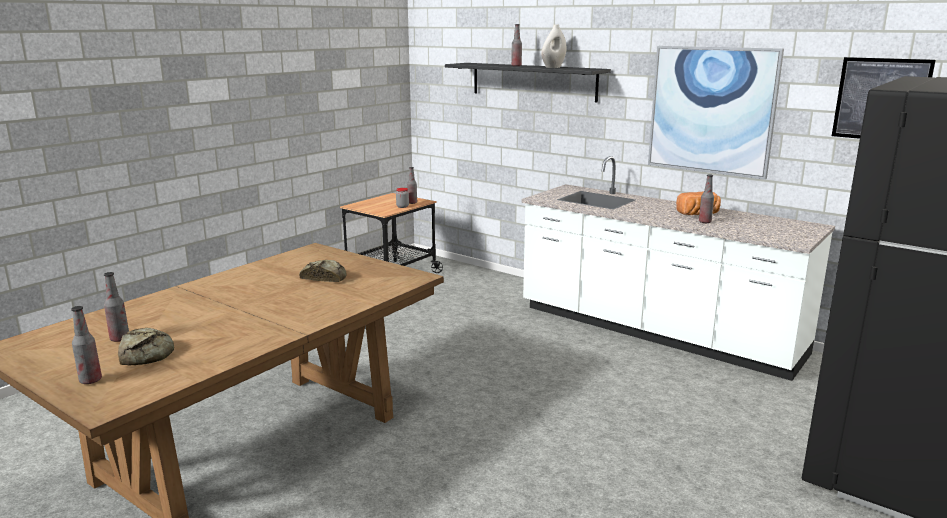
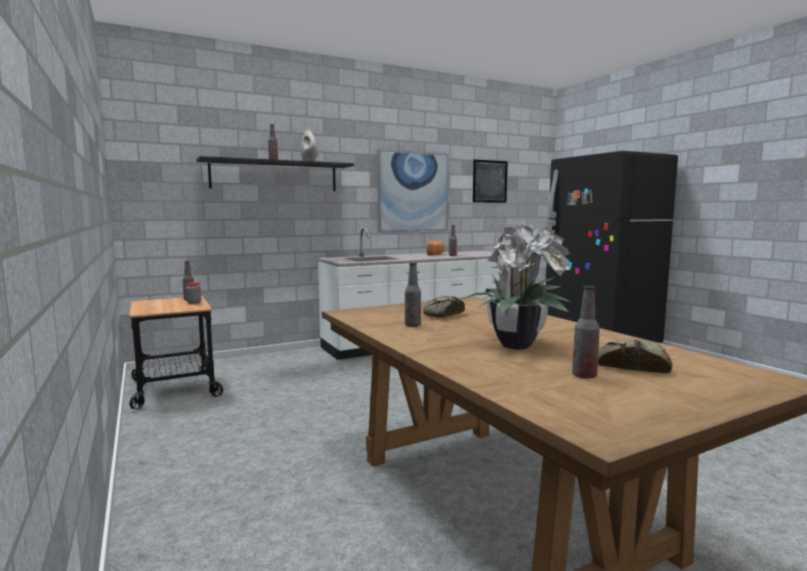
camera: 65 degrees left, 10 degrees down
(90, 380) = (713, 386): bottle -> bottle (412, 325)
(211, 312) = (515, 344): none -> potted plant

